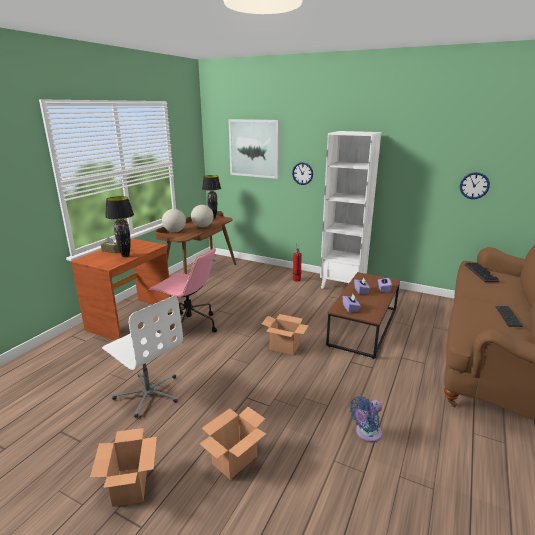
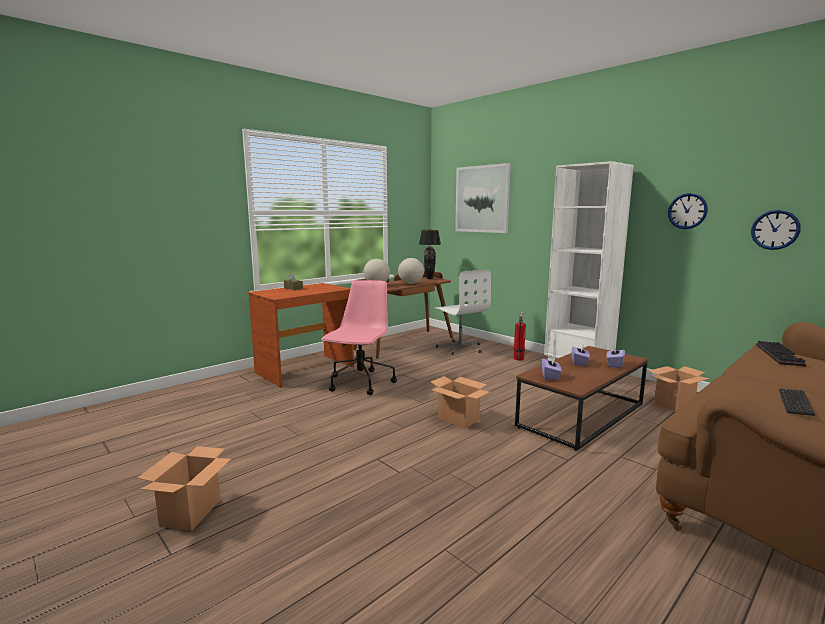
camera: 20 degrees right, 10 degrees down
(125, 256) = (302, 292): black table lamp -> none
(148, 393) = (274, 434): white office chair -> white office chair (460, 348)
(189, 325) = (360, 383): pink office chair -> pink office chair turned 120 degrees counterclockwise
(234, 460) = (318, 517): cardboard box -> cardboard box (674, 404)
(302, 173) = (535, 225): wall clock -> wall clock (687, 211)
(366, 433) = (512, 530): blue fan -> none

